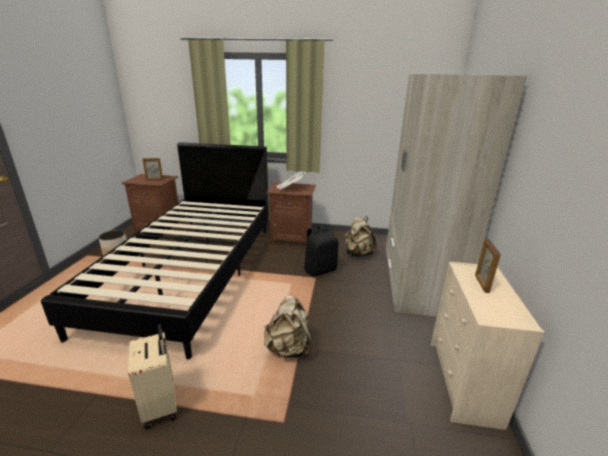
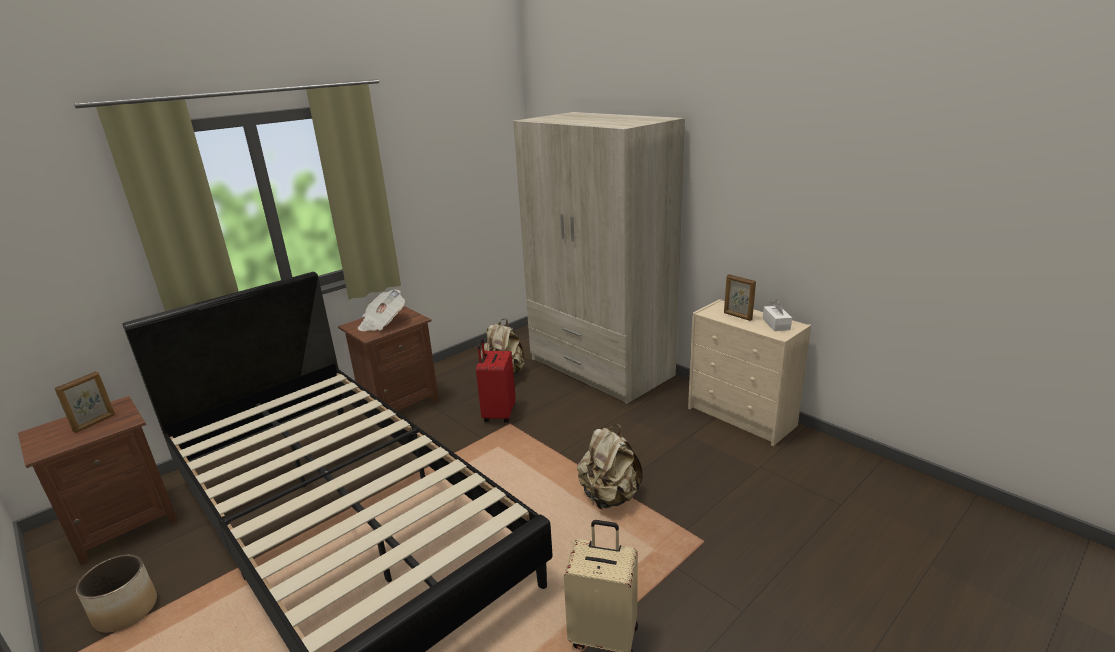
camera: 50 degrees left, 0 degrees up
(320, 270) = (498, 414): black backpack -> red suitcase
(505, 309) = (776, 324): none -> white tissue box

